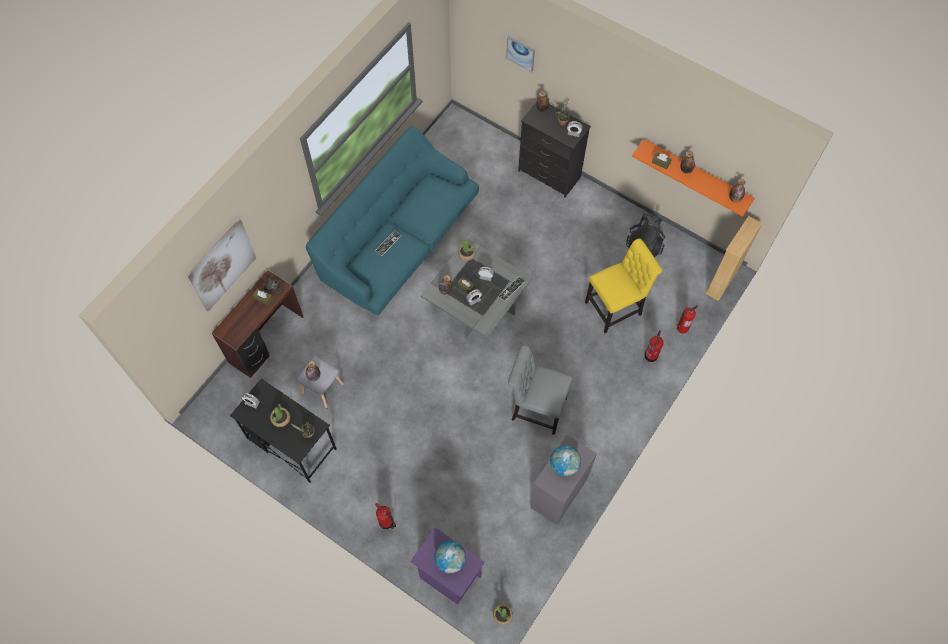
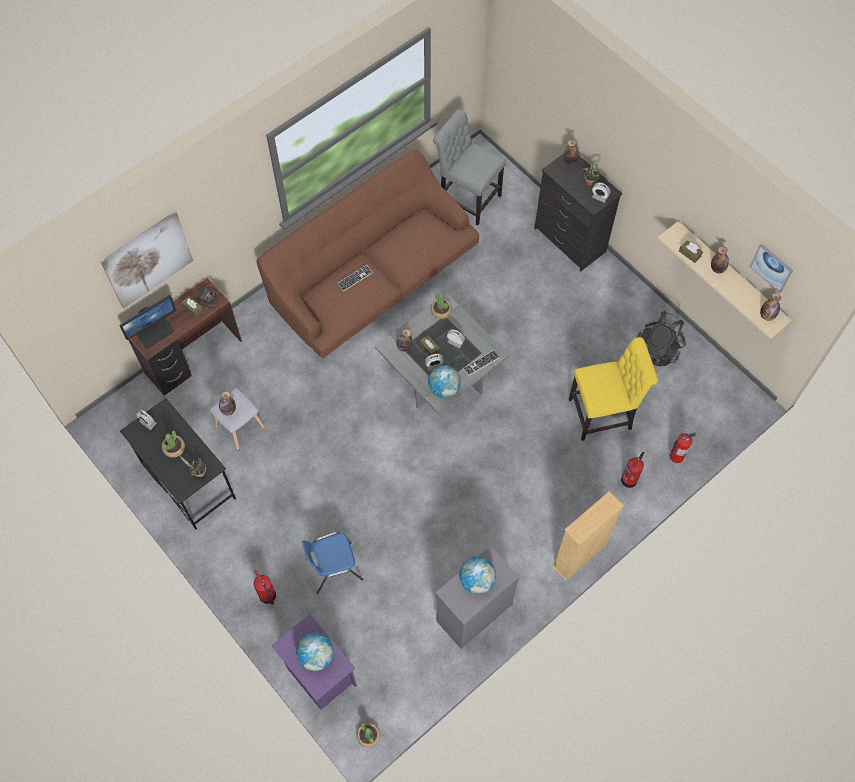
camera: 15 degrees right, 0 degrees up
(236, 325) = (154, 331): none -> monitor
(398, 241) = (373, 279): turquoise sofa -> brown sofa
(434, 486) = (333, 568): none -> blue chair
(487, 317) = (444, 389): none -> globe
(520, 53) = (556, 90): picture -> picture (771, 267)
(535, 408) = (475, 508): grey chair -> grey chair (466, 198)
(696, 174) = (730, 276): orange shelf -> beige shelf
(722, 281) = (741, 412): beige bookcase -> beige bookcase (579, 555)

